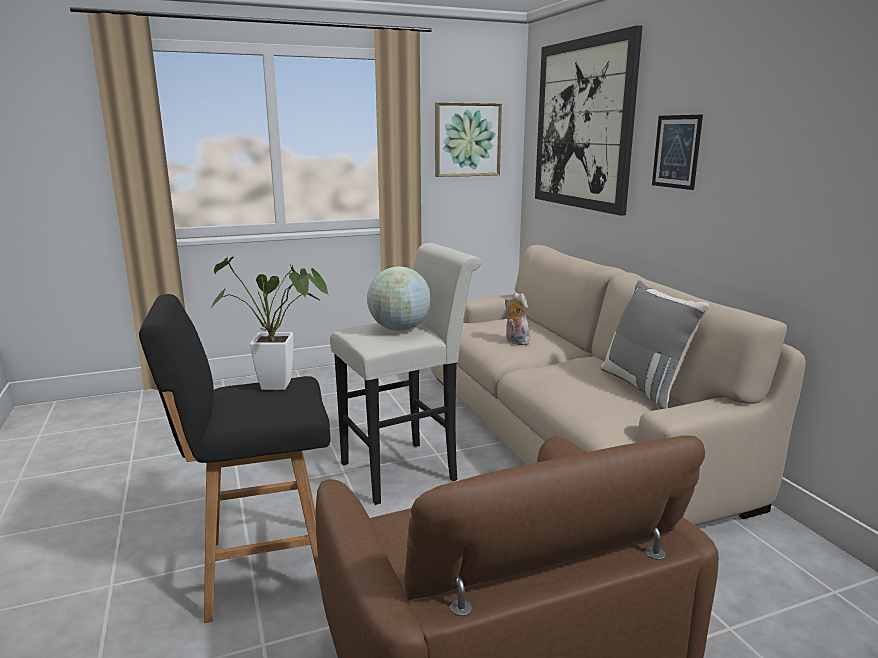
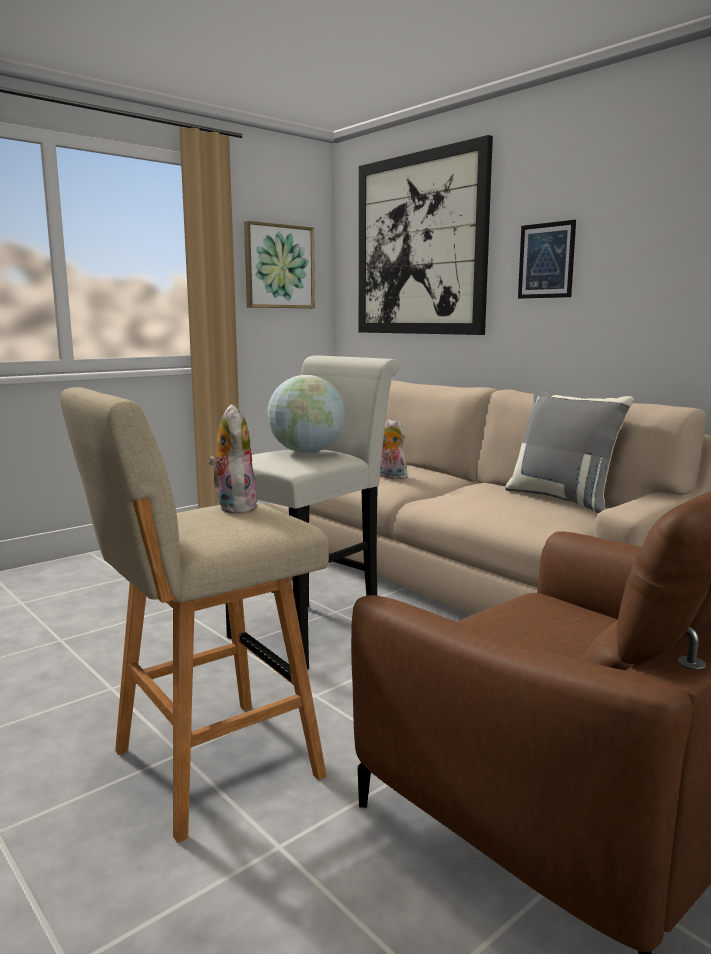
camera: 20 degrees left, 5 degrees down
(260, 570) = (210, 766): black stool -> beige stool
(284, 385) = (233, 507): potted plant -> plush toy

